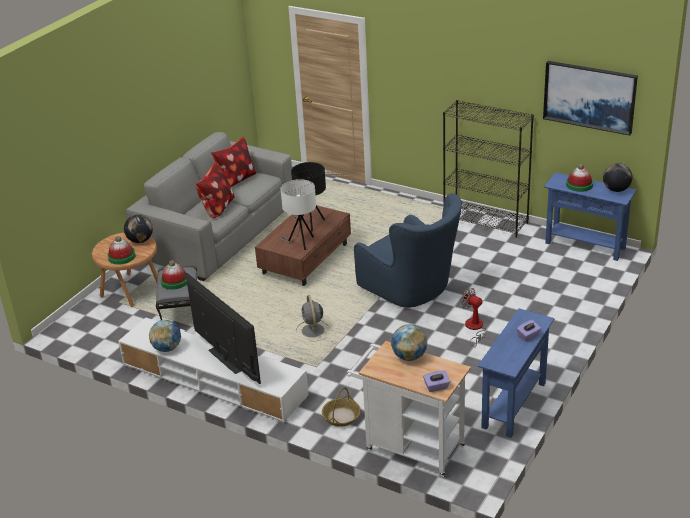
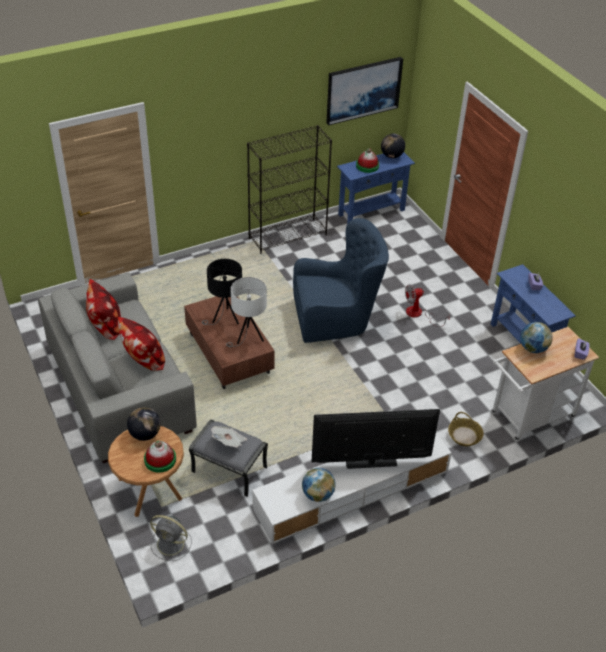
camera: 60 degrees left, 10 degrees up
(175, 281) = (229, 442): hat -> newspaper
(313, 331) = (339, 399): grey fan -> grey fan (171, 544)

